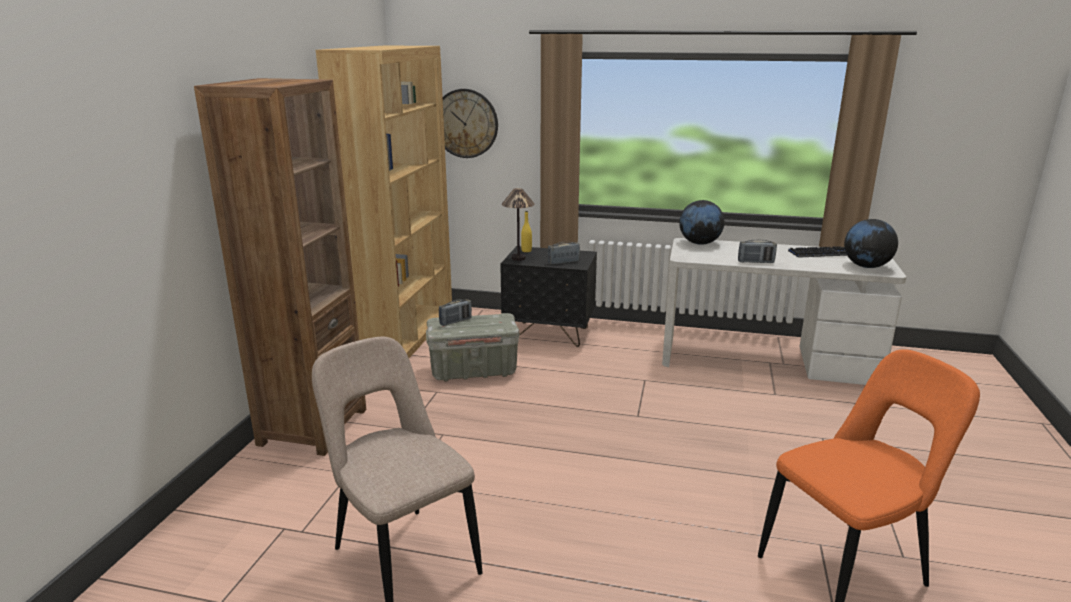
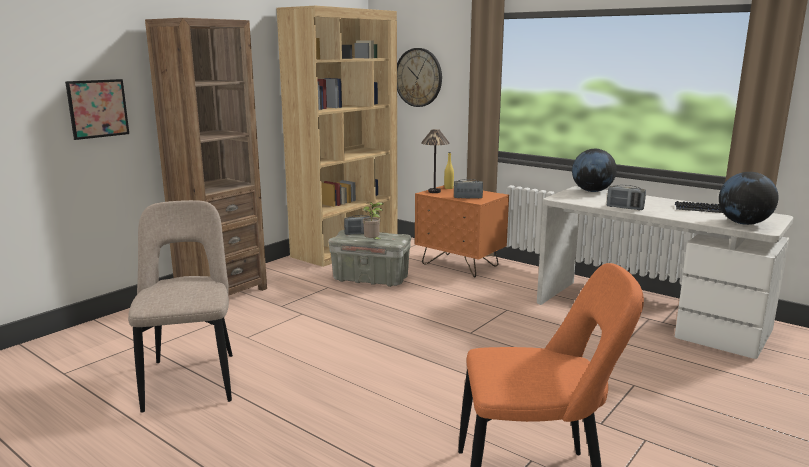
camera: 25 degrees right, 5 degrees down
(151, 221) = (98, 108): none -> picture
(484, 330) = (373, 241): none -> potted plant
(549, 334) = (460, 265): black nightstand -> orange nightstand

